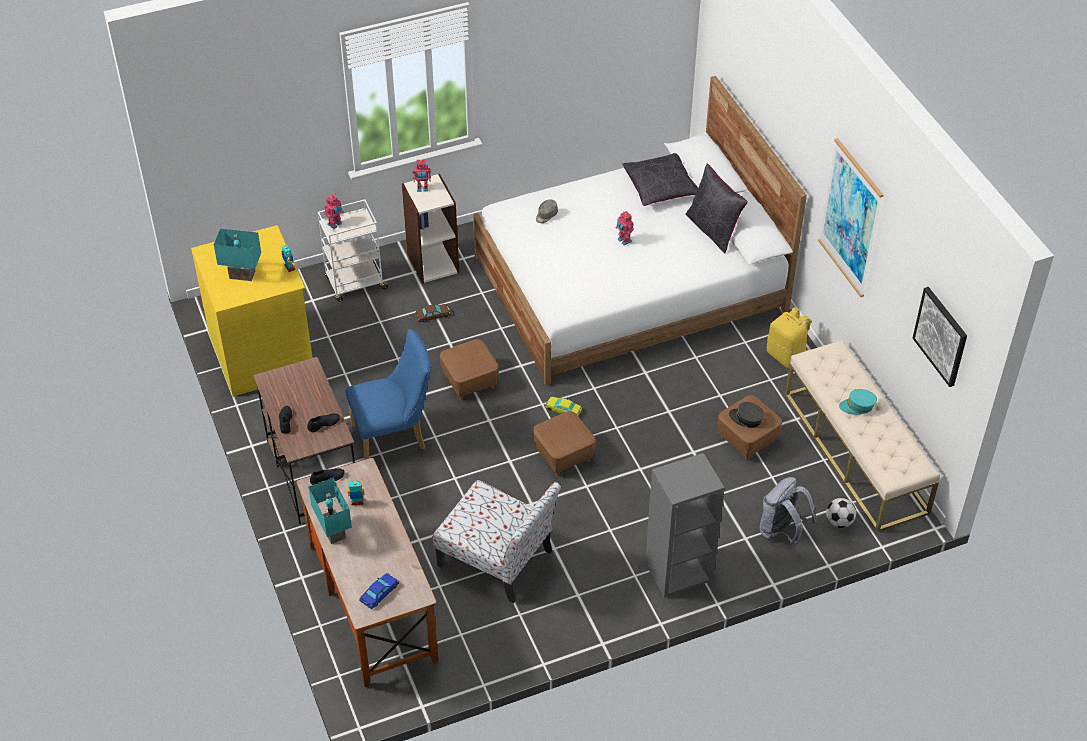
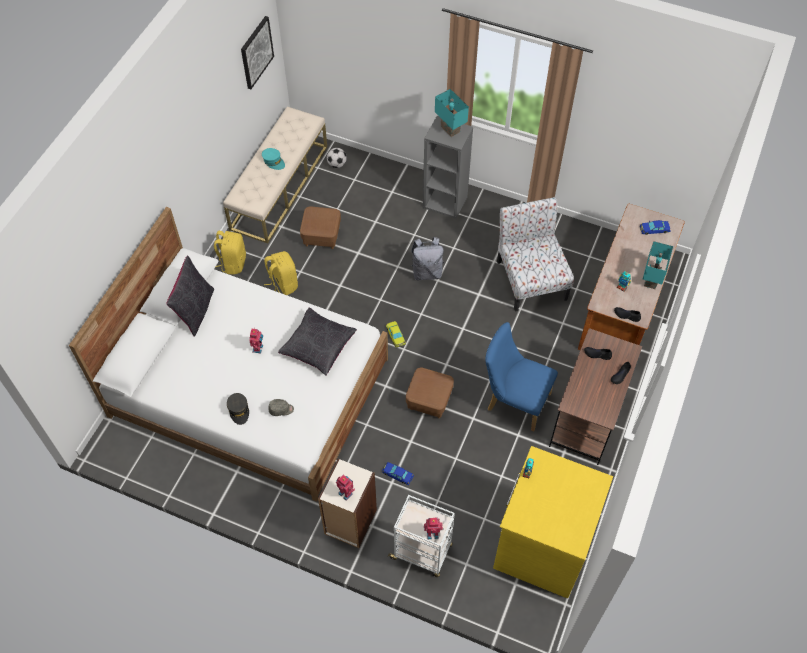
camera: 135 degrees left, 10 degrees up
(243, 274) = (566, 496): turquoise table lamp -> turquoise table lamp (449, 129)
(433, 315) = (397, 474): brown toy car -> blue toy car
(563, 455) = (429, 307): brown ottoman -> none
(660, 187) = (178, 371): black pillow -> black pillow (318, 346)
(719, 373) = (283, 284): none -> yellow backpack
(746, 418) = (323, 221): grey cap -> grey cap (239, 410)
(782, 532) = (370, 181): grey backpack -> grey backpack (427, 272)
(850, 218) = (191, 141): picture -> none

